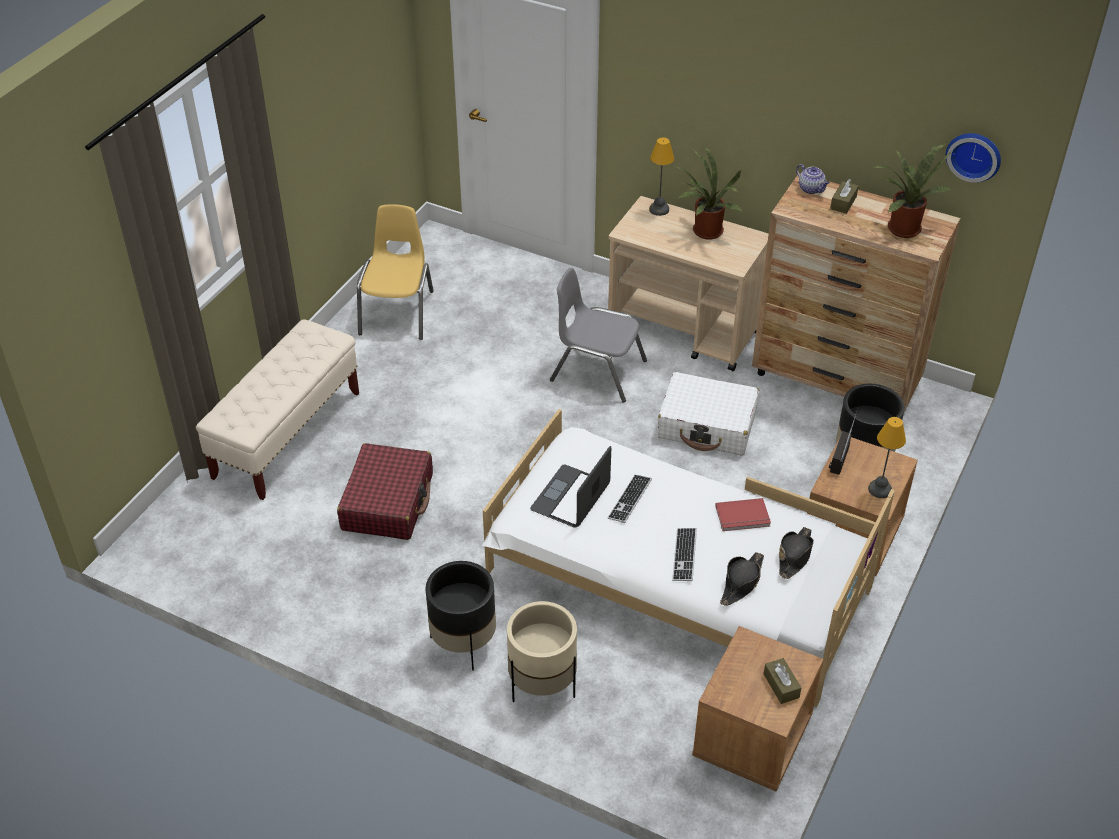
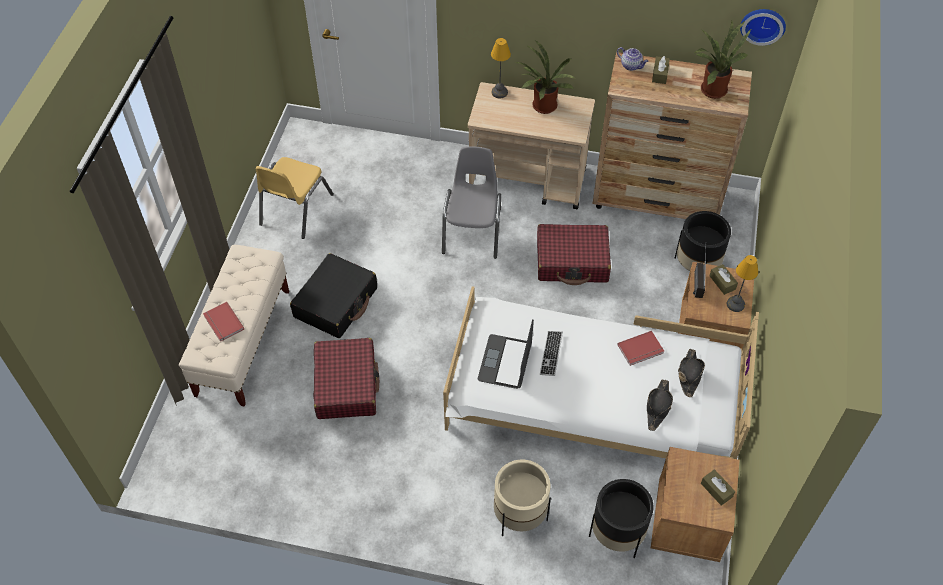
camera: 15 degrees left, 10 degrees up
(259, 393) = (222, 323): none -> red book
(398, 312) = (295, 209): yellow chair -> yellow chair turned 150 degrees counterclockwise
(408, 415) = (336, 302): none -> black suitcase
(464, 643) = (448, 495): black planter -> black planter (617, 535)
(597, 371) = (473, 230): grey chair -> grey chair turned 90 degrees clockwise
(684, 555) = (608, 393): keyboard -> none
(707, 425) = (572, 261): white suitcase -> red suitcase
(871, 463) = (722, 282): none -> brown tissue box

